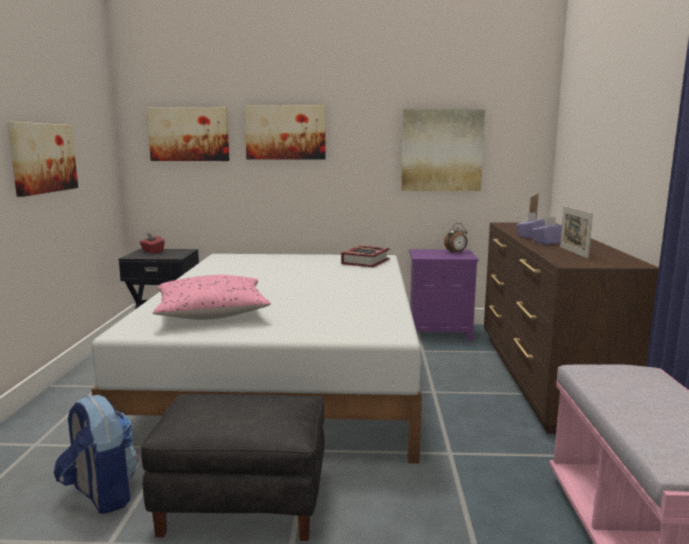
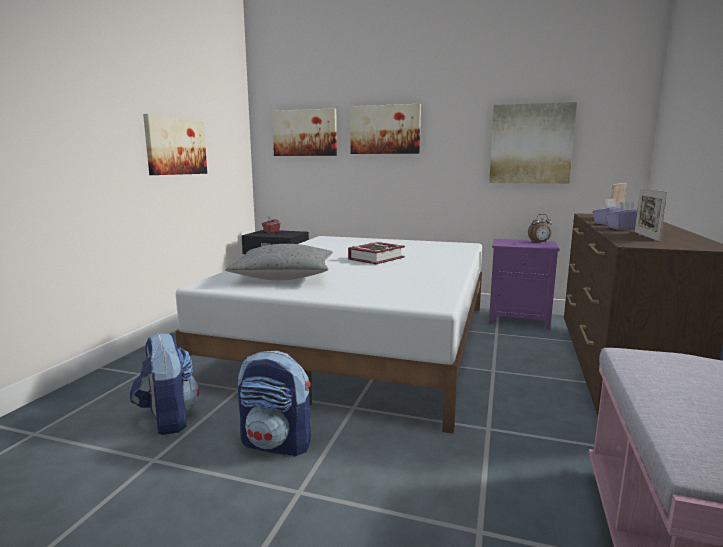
camera: 15 degrees right, 0 degrees up
(211, 313) = (284, 276): pink pillow -> grey pillow
(244, 502) = (277, 443): black ottoman -> backpack
(365, 261) = (448, 247): book -> book (376, 258)

